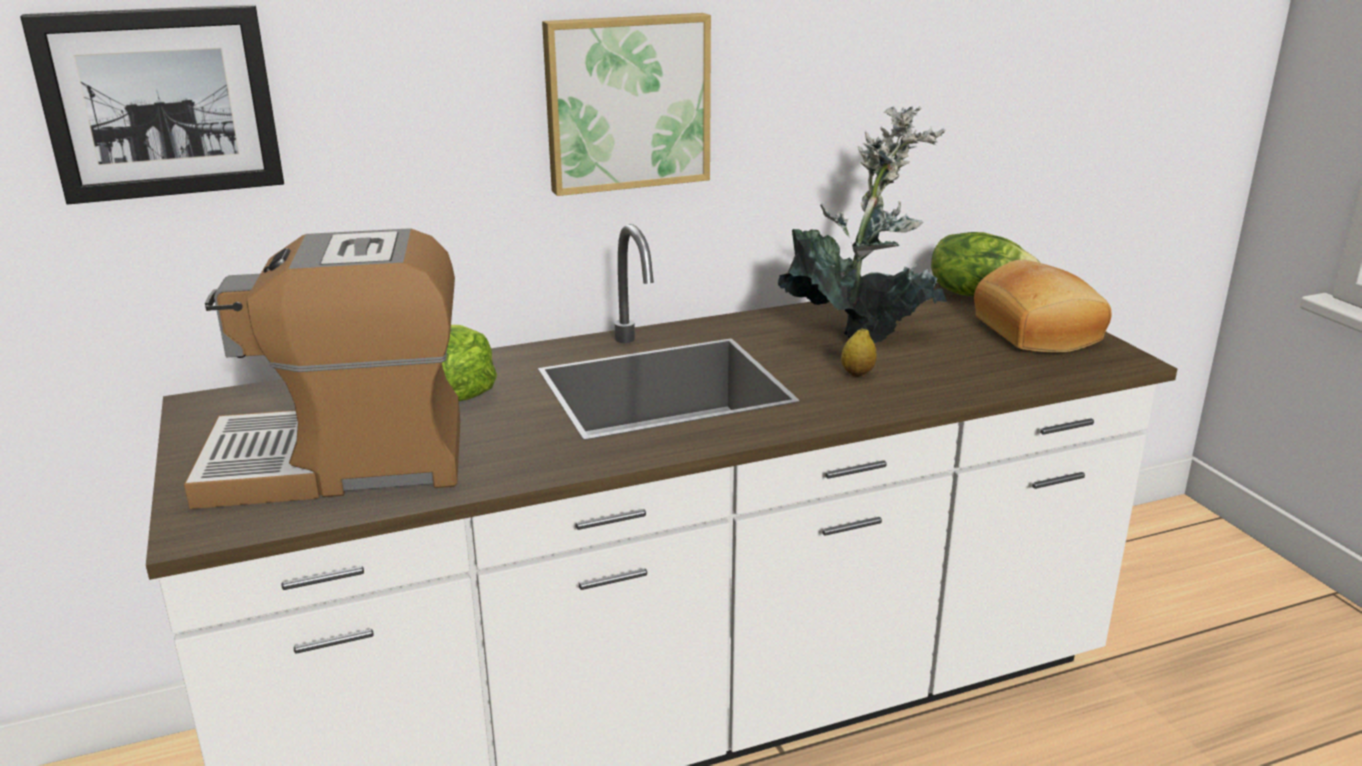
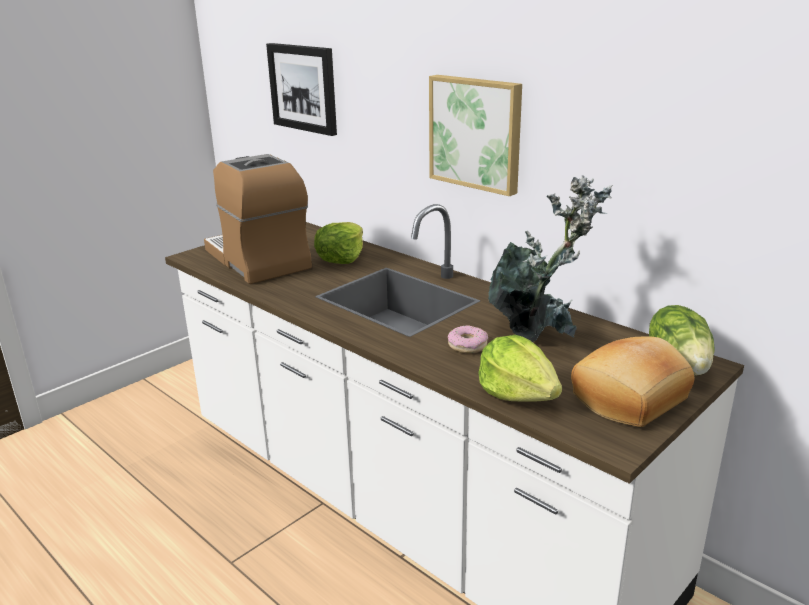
camera: 65 degrees right, 0 degrees up
(857, 373) = (467, 345): lemon -> donut
(997, 376) = (518, 393): none -> lettuce

